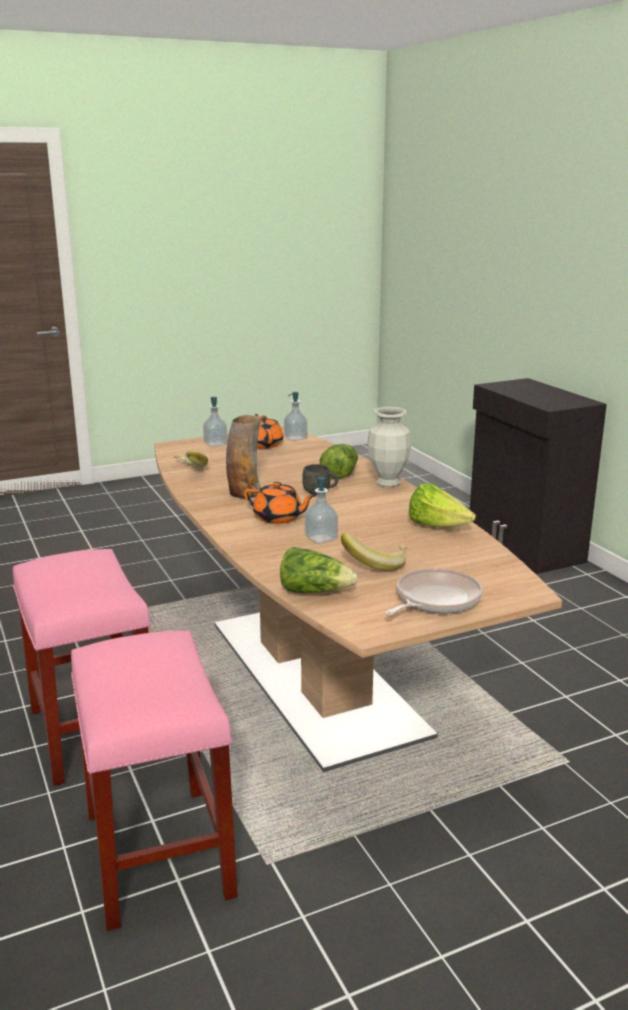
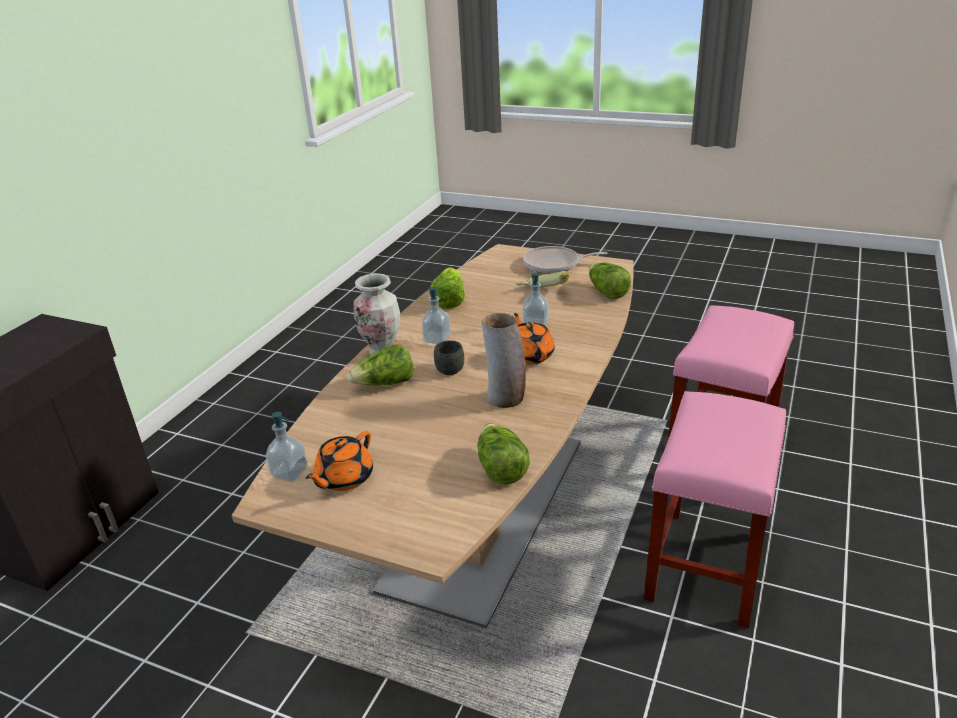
camera: 130 degrees left, 10 degrees up
(187, 471) = (500, 468): banana -> lettuce
(215, 444) = (383, 517): soap dispenser -> soap dispenser (437, 339)

